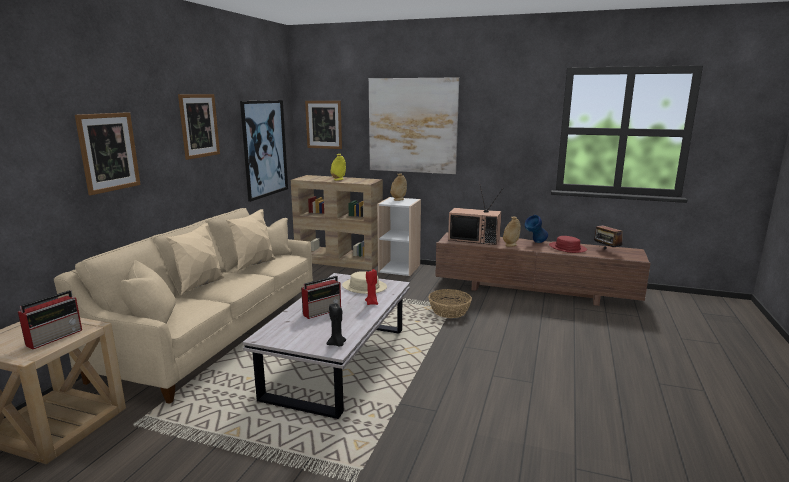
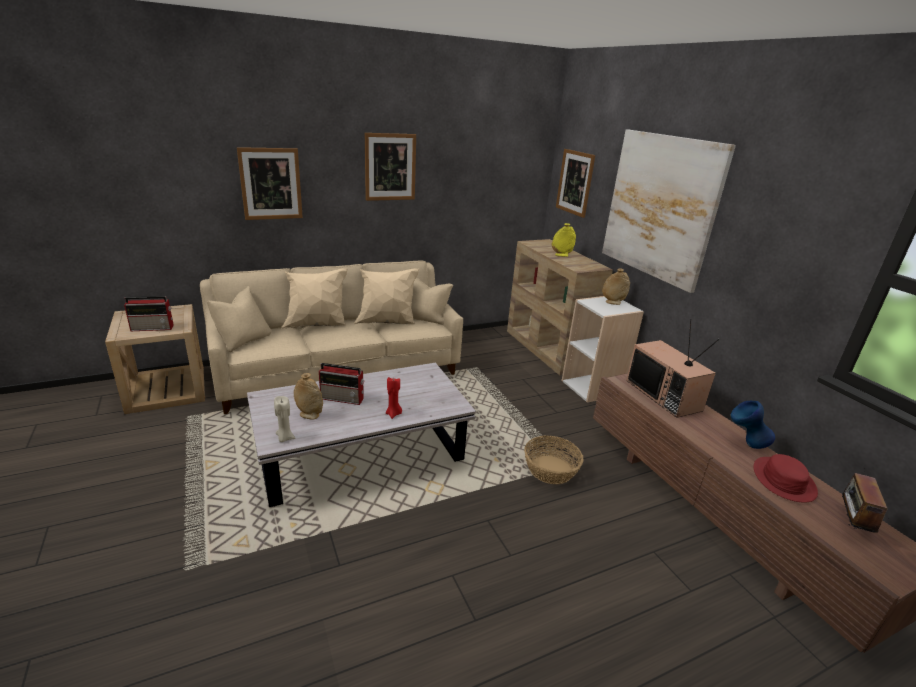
camera: 45 degrees right, 10 degrees up
(265, 148) = (491, 200): picture -> none
(337, 344) = (285, 438): black candle -> beige candle
(364, 287) = (425, 392): beige hat -> none
(511, 245) = (697, 429): beige vase -> beige vase (309, 415)

